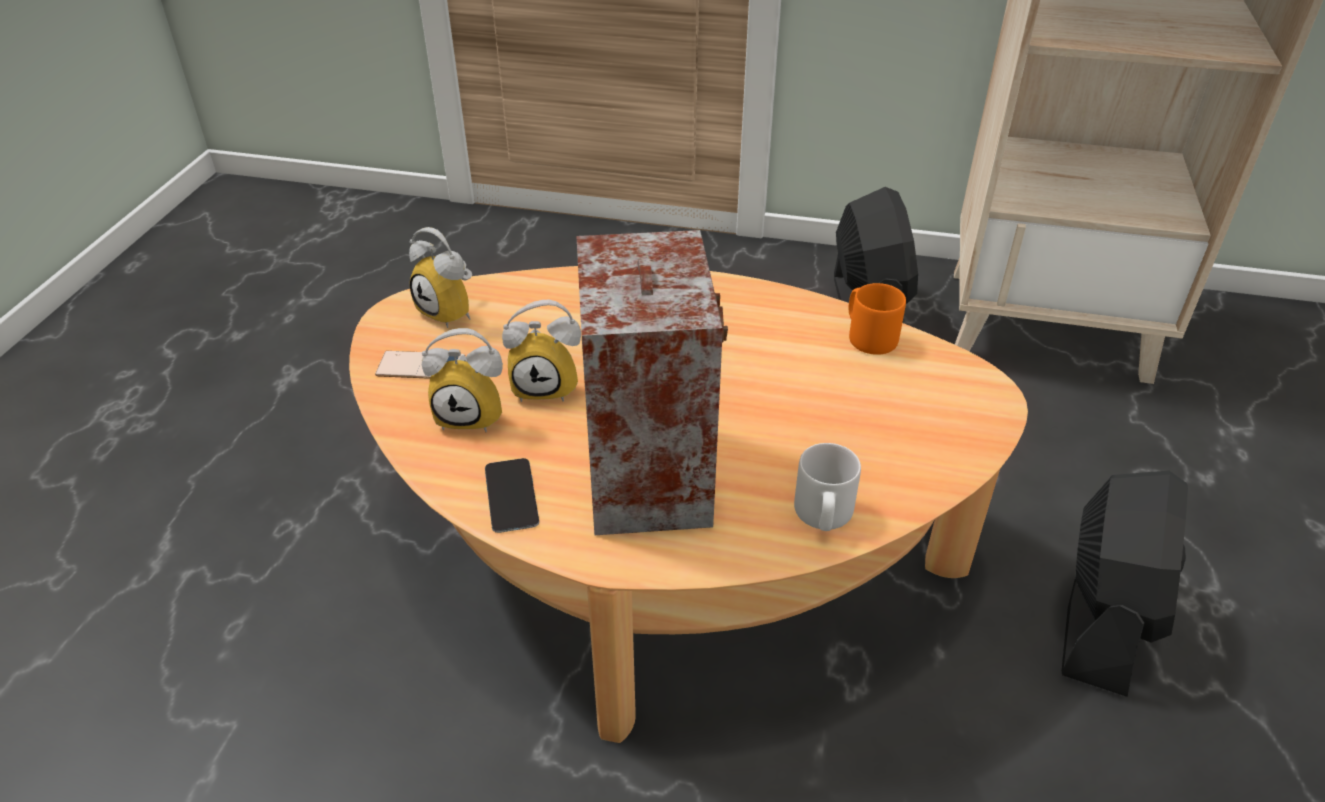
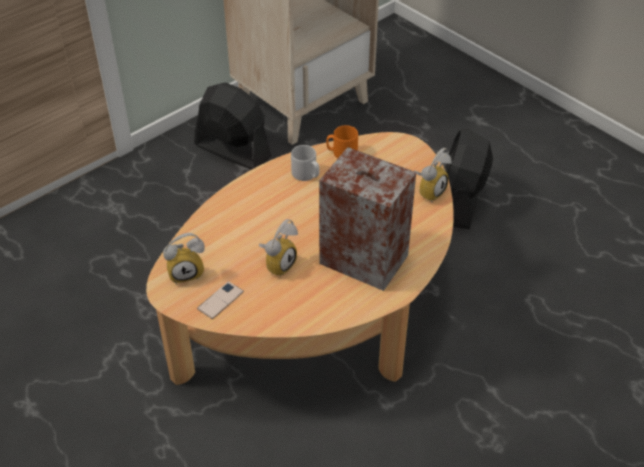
camera: 55 degrees left, 5 degrees up
(473, 414) = (275, 296): alarm clock -> alarm clock (429, 191)
(511, 495) = (339, 305): phone -> none
(823, 515) = (427, 223): grey mug -> grey mug (306, 174)
(1103, 617) = (461, 201): black fan -> black fan turned 135 degrees counterclockwise

